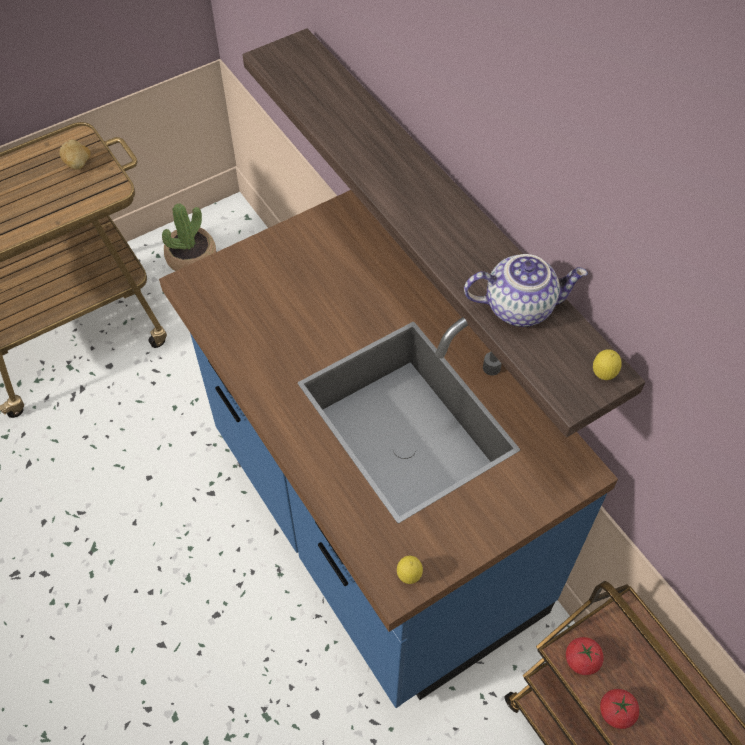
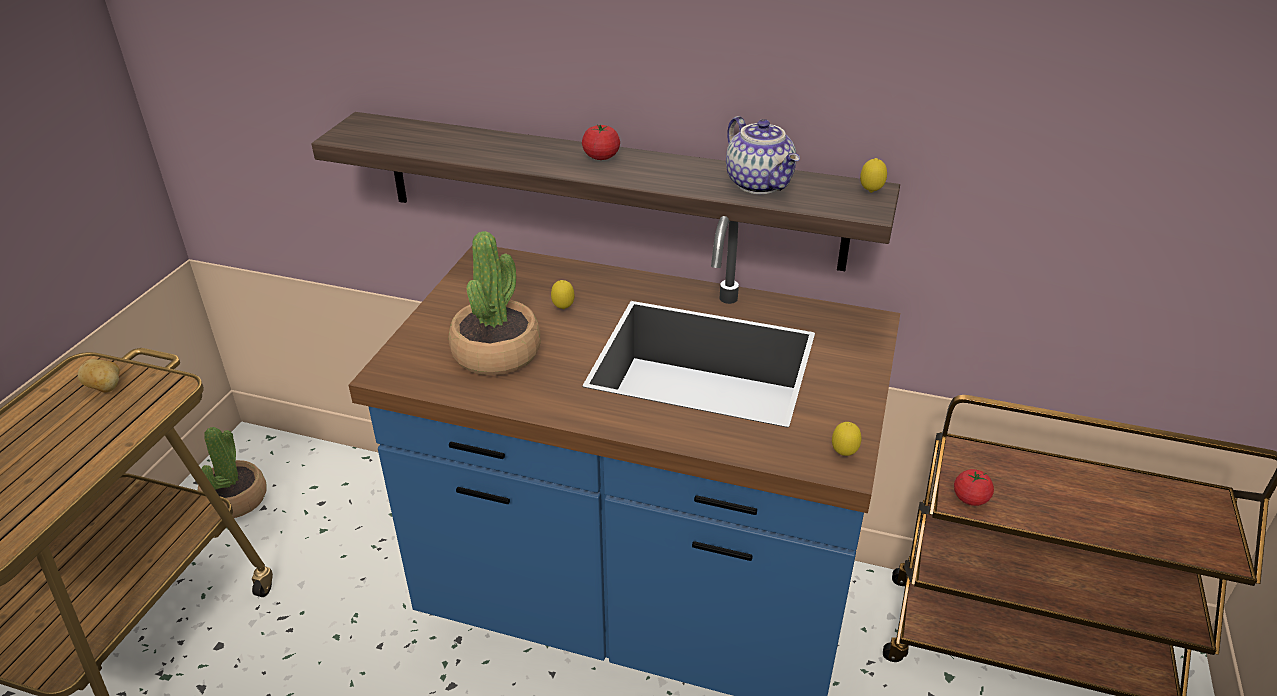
camera: 40 degrees left, 20 degrees down
(272, 311) = (496, 353): none -> potted plant
(357, 297) = (563, 308): none -> lemon
(519, 306) = (760, 184): teapot -> teapot turned 105 degrees clockwise
(616, 712) = (1032, 514): tomato -> tomato (601, 157)

